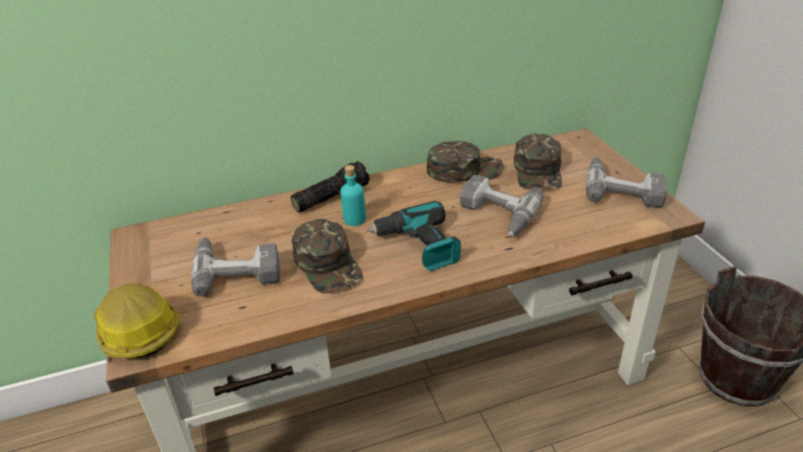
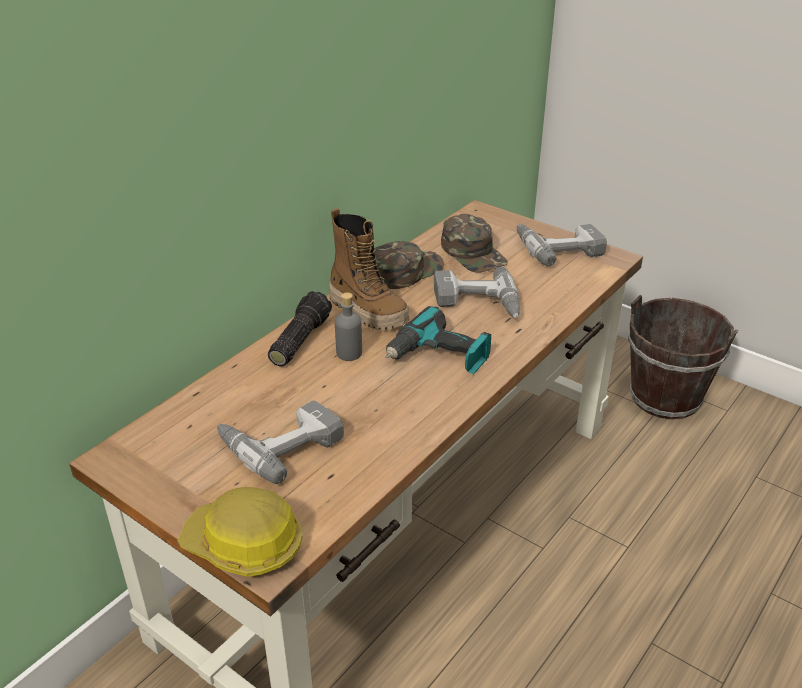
camera: 35 degrees left, 0 degrees up
(328, 264) = (371, 404): green cap -> none
(354, 219) = (349, 353): turquoise bottle -> grey bottle
(403, 192) = (368, 311): none -> boot

